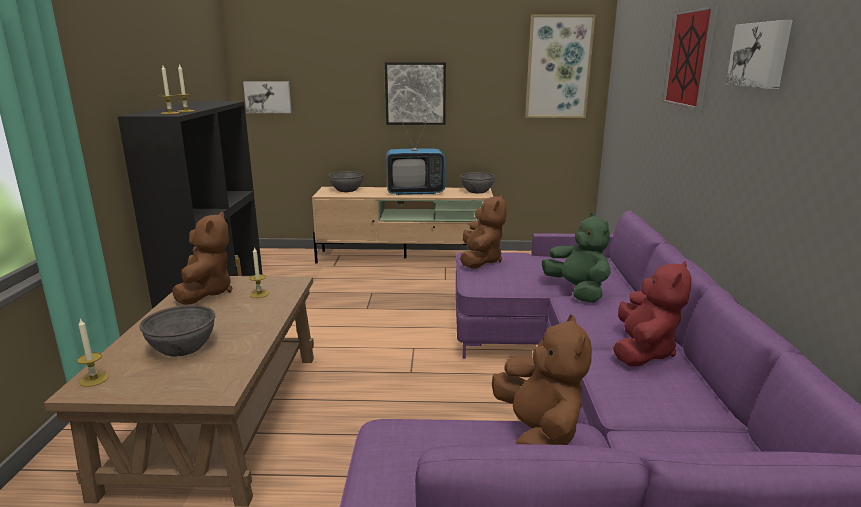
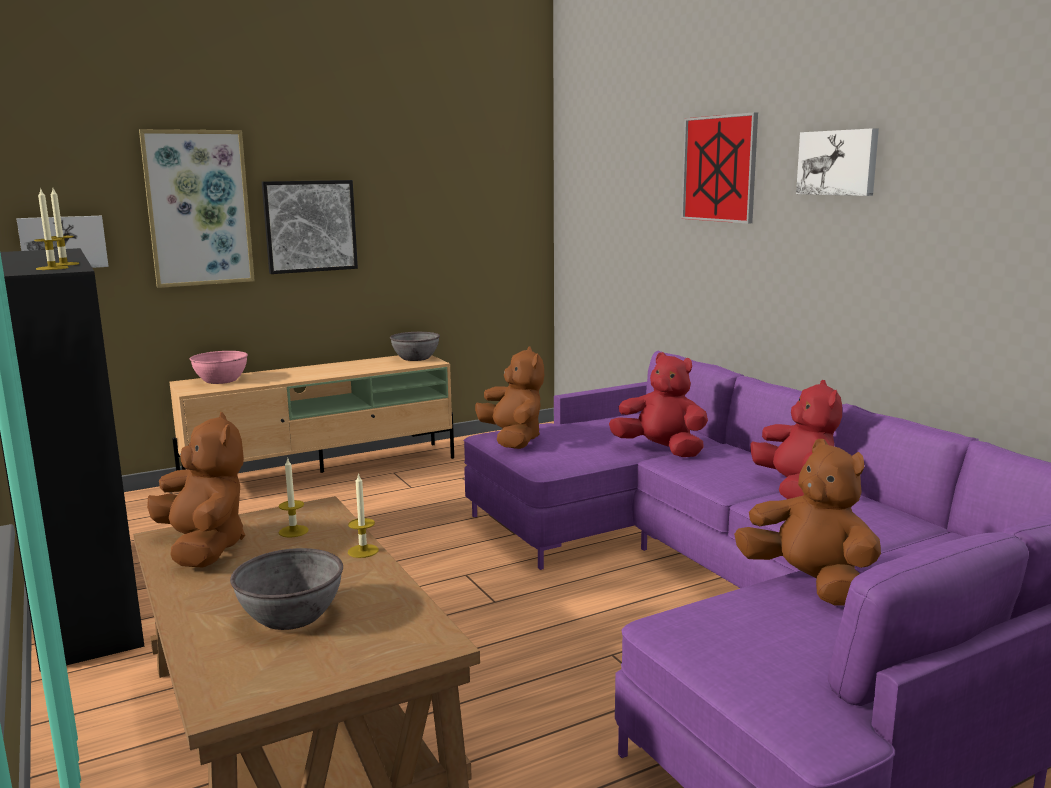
camera: 30 degrees left, 5 degrees down
(94, 379) = (221, 687): candle -> candle (363, 551)
(346, 190) = (221, 380): grey bowl -> pink bowl
(415, 192) = (333, 370): television -> none
(558, 67) = (495, 184): picture -> picture (198, 208)
(577, 291) = (661, 450): green plush toy -> red plush toy

